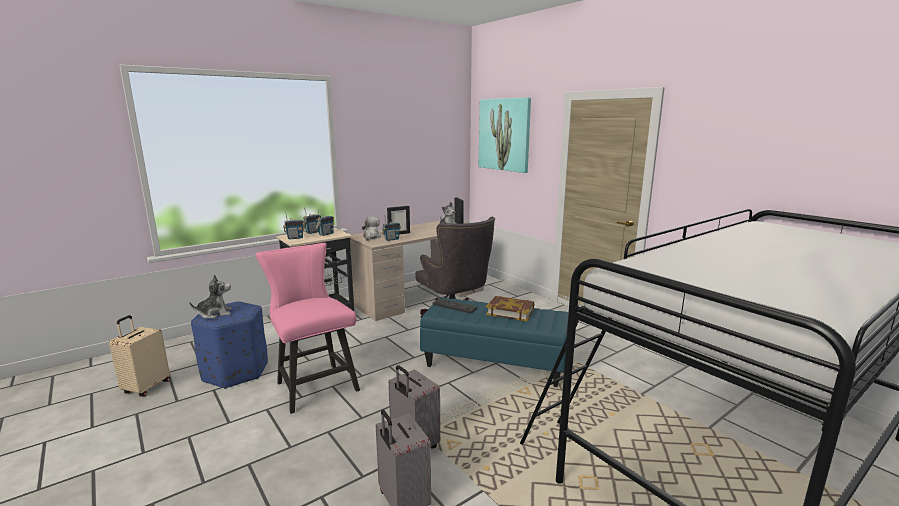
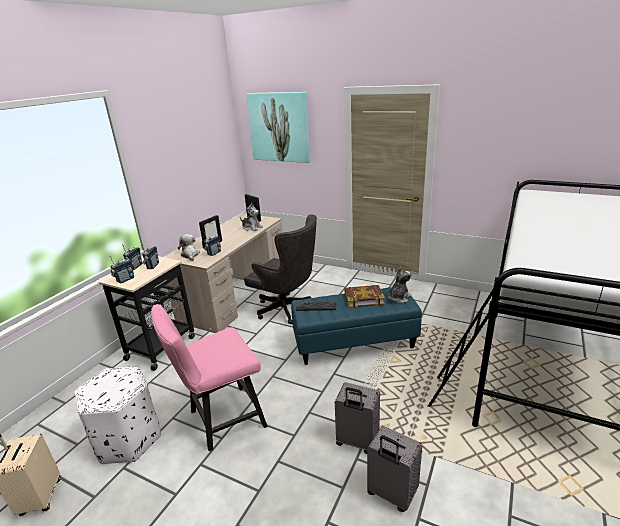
camera: 25 degrees left, 10 degrees up
(215, 314) = (99, 393): plush toy -> plush toy (398, 298)
(235, 372) = (128, 439): blue ottoman -> white ottoman
(314, 384) = (221, 420): pink chair -> pink chair turned 60 degrees counterclockwise

